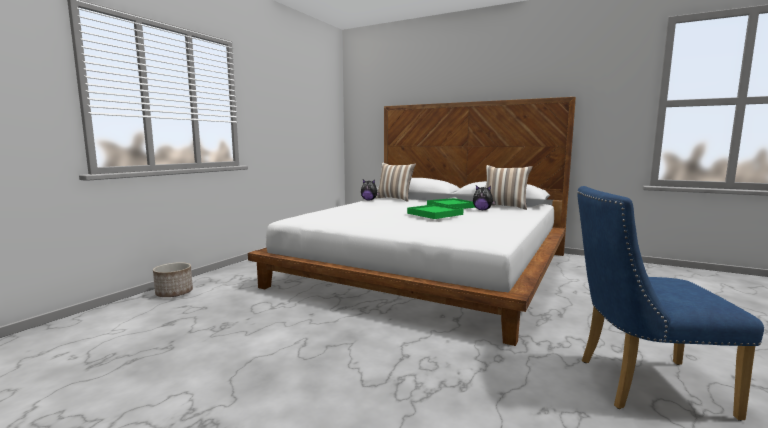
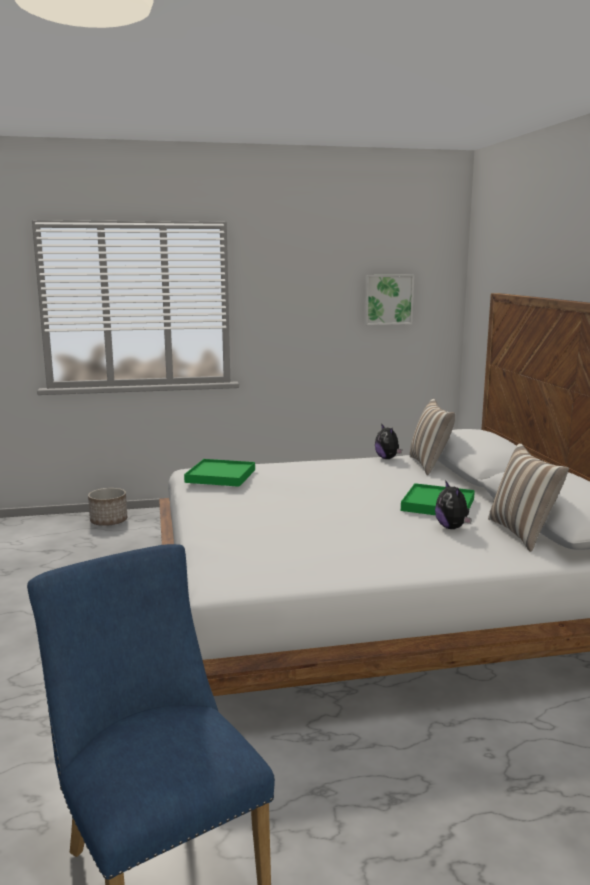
camera: 50 degrees right, 5 degrees up
(315, 111) = (388, 299): none -> picture
(435, 214) = (346, 513): green tray -> green tray (220, 476)

